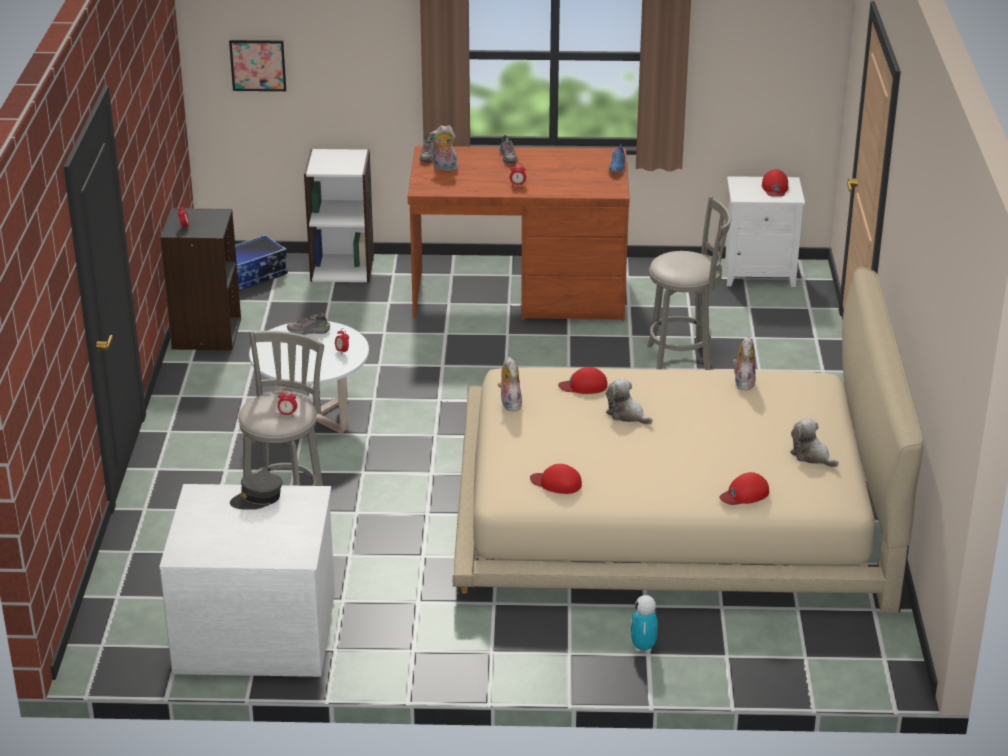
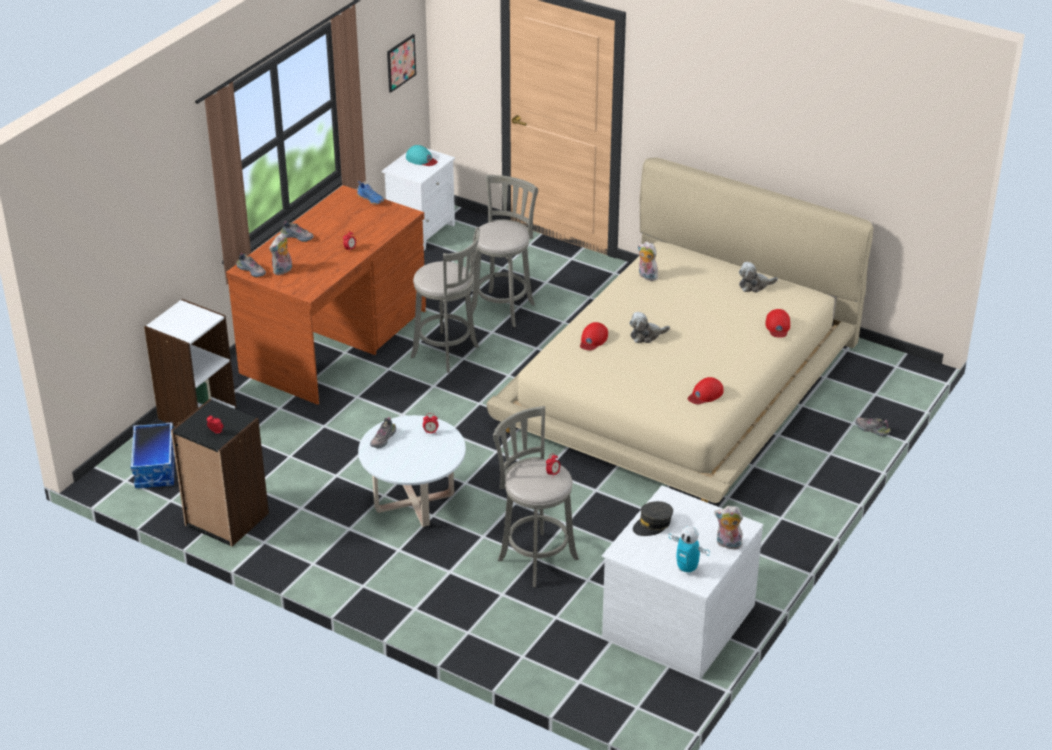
camera: 60 degrees left, 5 degrees up
(257, 499) = (652, 524): grey cap -> grey cap turned 45 degrees clockwise
(258, 65) = (98, 276): picture -> picture (400, 63)
(509, 404) = (586, 379): plush toy -> plush toy (728, 544)
(567, 356) = (448, 353): none -> grey stool
(643, 647) = (821, 452): toy robot -> toy robot (687, 569)
(728, 674) = (871, 430): none -> shoe
(775, 188) = (421, 159): red cap -> turquoise cap

